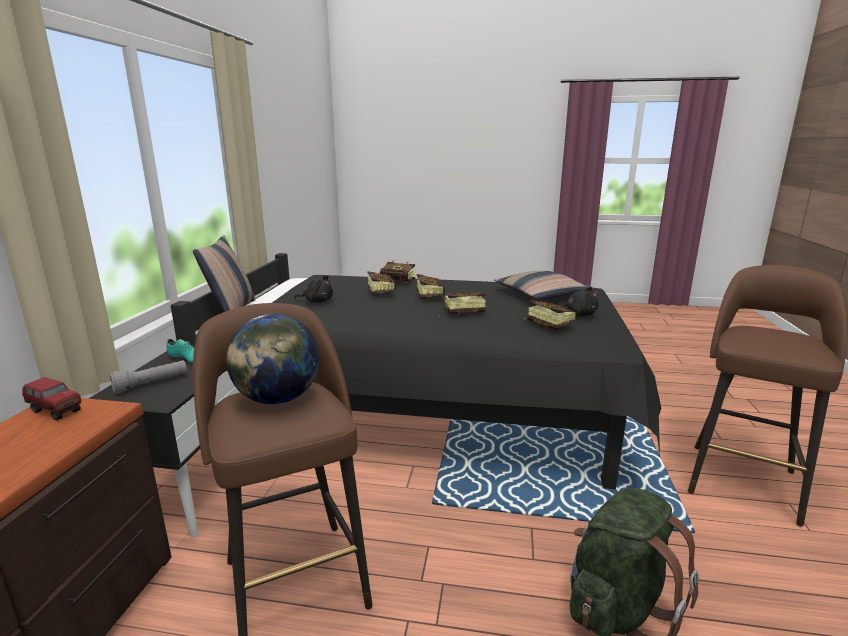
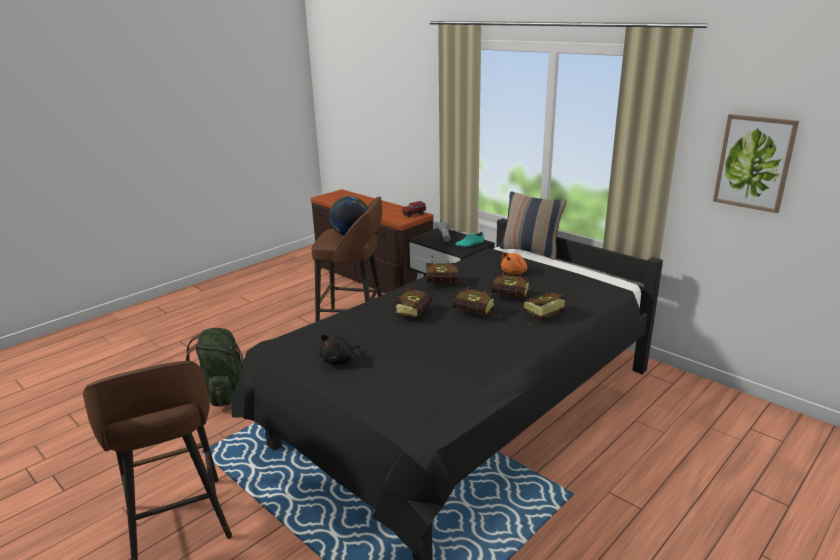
camera: 125 degrees right, 5 degrees up
(270, 159) = (754, 162): none -> picture
(317, 301) = (514, 272): black plush toy -> orange plush toy
(541, 295) = (413, 371): pillow -> none
(546, 324) = (343, 335): book -> book (445, 284)

